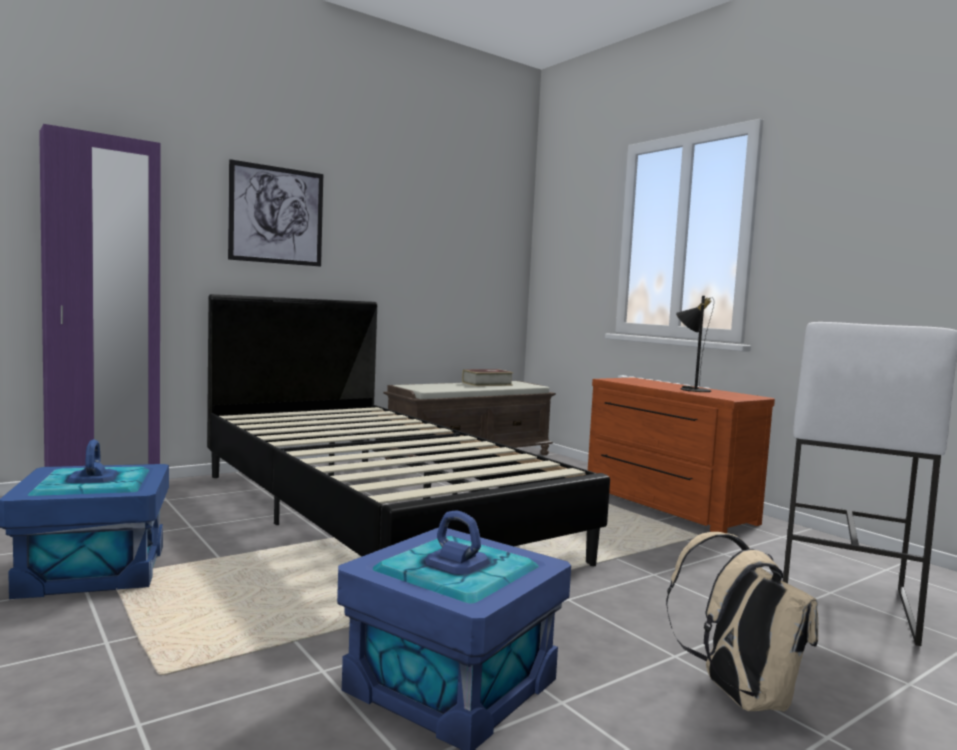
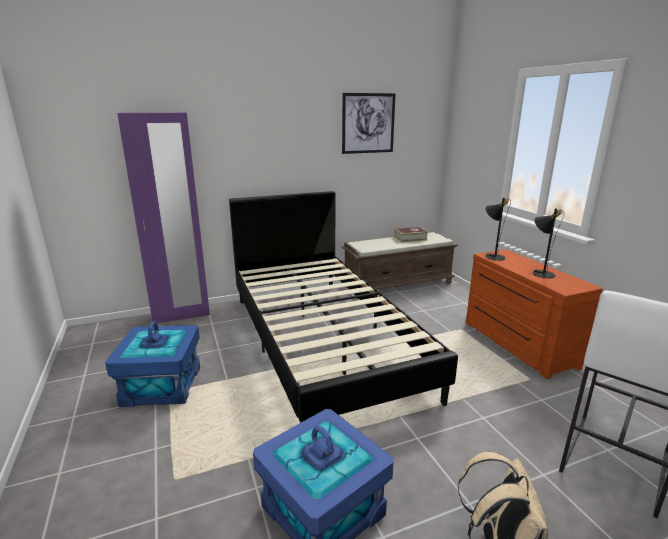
camera: 15 degrees right, 15 degrees up
(276, 215) = (267, 142): picture -> picture (368, 123)
(619, 380) = (492, 256): none -> black table lamp

